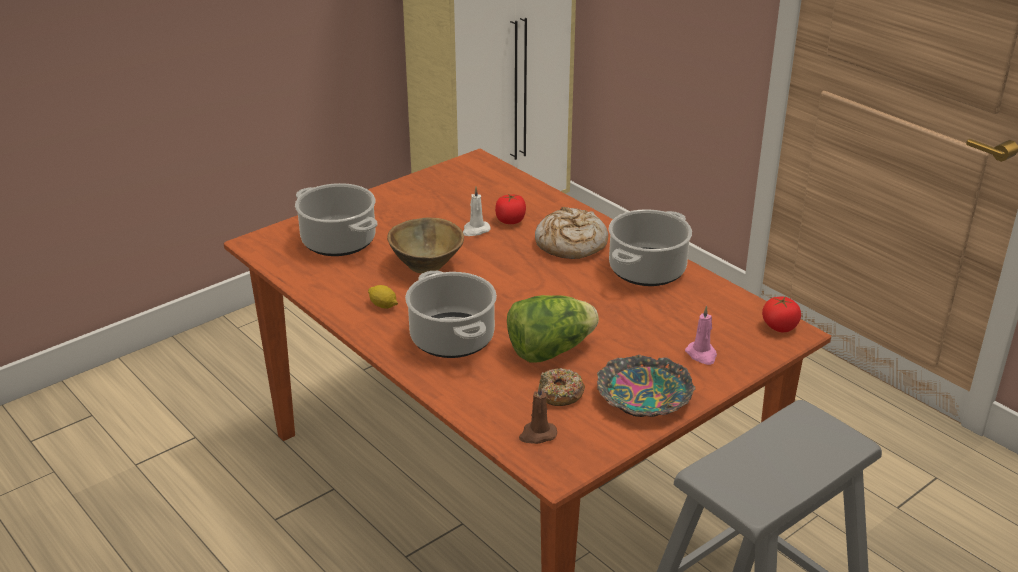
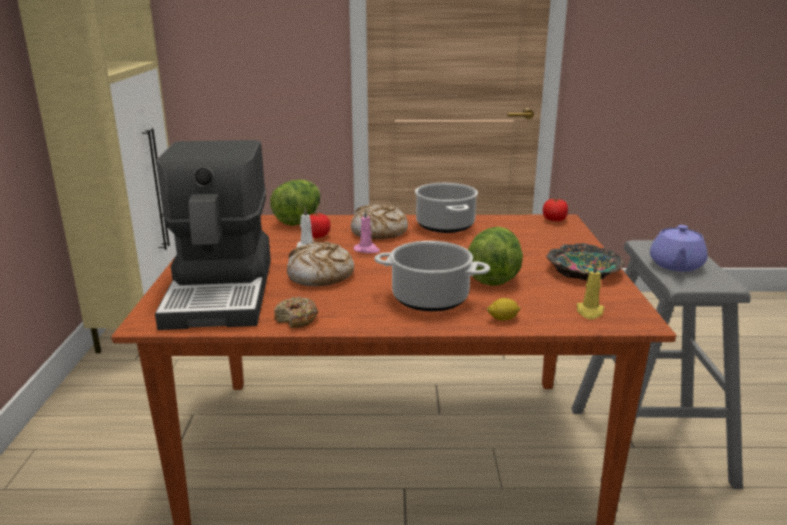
camera: 50 degrees left, 10 degrees down
(339, 242) = (222, 291): cooking pot -> coffee machine
(383, 305) = (344, 306): lemon -> lemon (503, 319)
(427, 266) = (320, 275): brown bowl -> bread
(536, 192) = (299, 220): none -> lettuce
(537, 434) = (589, 312): brown candle -> yellow candle
(560, 394) = (549, 290): donut -> donut (296, 319)
(702, 355) = (557, 243): pink candle -> pink candle (367, 250)
(765, 456) = (676, 265): none -> purple teapot

